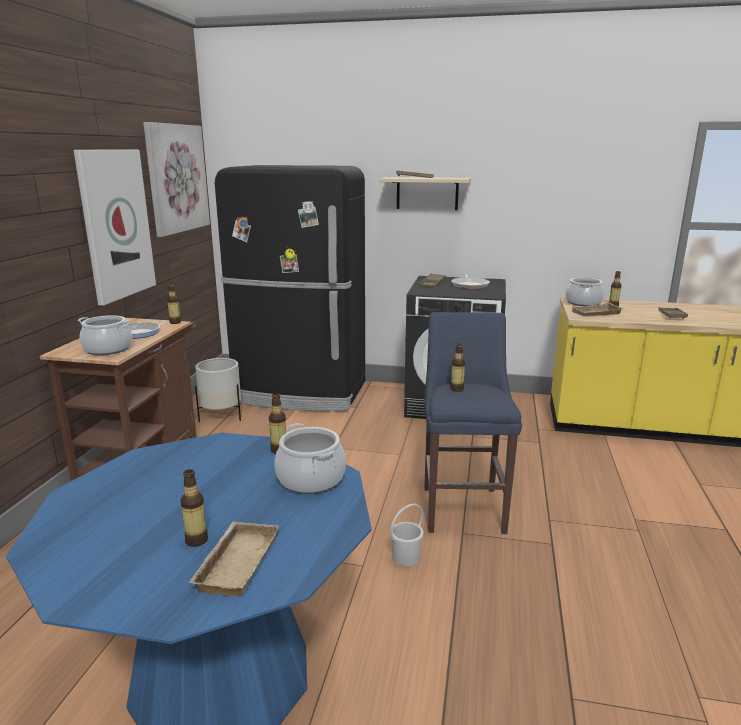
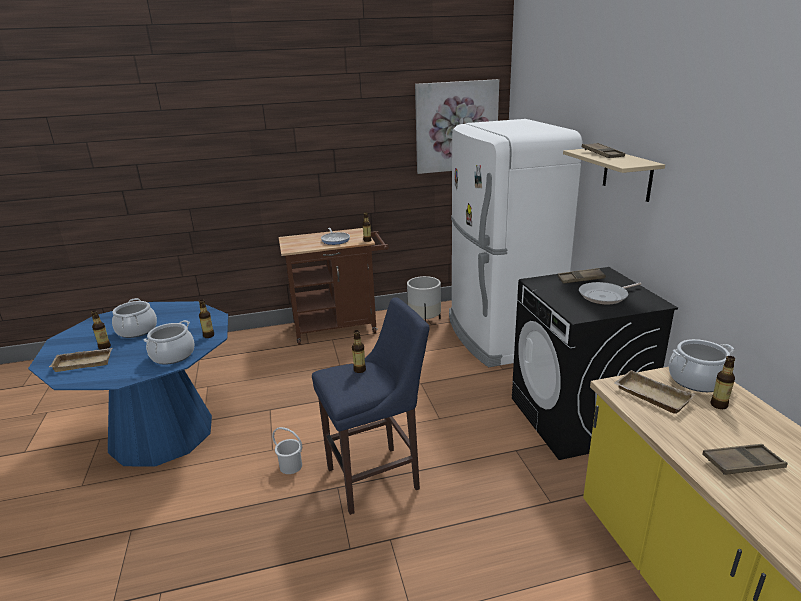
camera: 65 degrees right, 5 degrees up
(108, 349) = (300, 244): cooking pot -> cooking pot (137, 330)
(115, 224) = (367, 162): picture -> none
(300, 392) = (499, 335): black fridge -> white fridge

